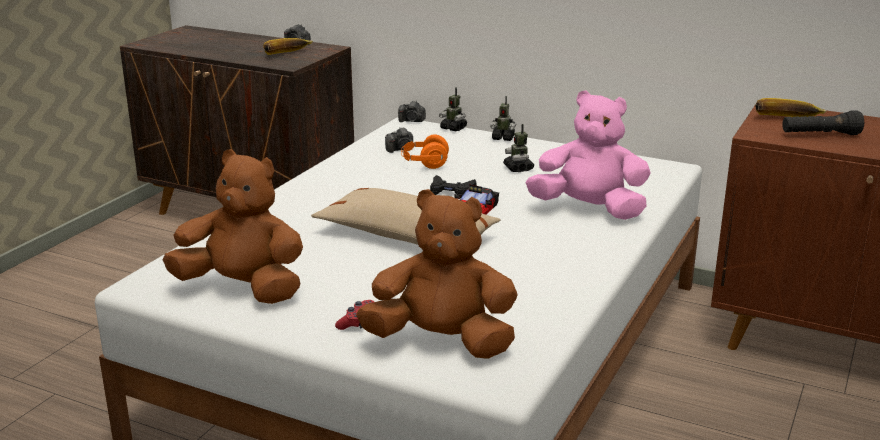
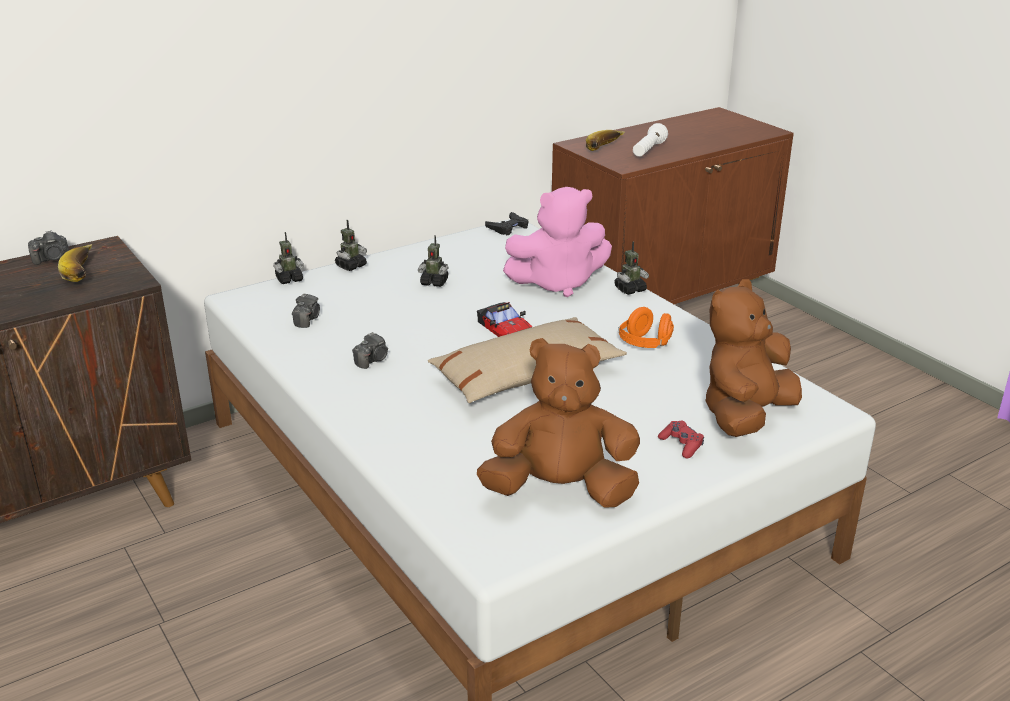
camera: 60 degrees left, 5 degrees up
(243, 289) = (560, 490): brown plush toy -> brown plush toy turned 45 degrees clockwise
(412, 121) = (234, 292): camera -> camera (372, 360)
(424, 164) = (363, 319): orange headphones -> orange headphones (645, 345)
(451, 191) = (447, 326): black game controller -> black game controller (508, 228)
(589, 209) = (558, 283): pink plush toy -> pink plush toy turned 150 degrees counterclockwise
(625, 240) = (630, 289): none -> toy robot
(820, 135) = (648, 151): black flashlight -> white flashlight

